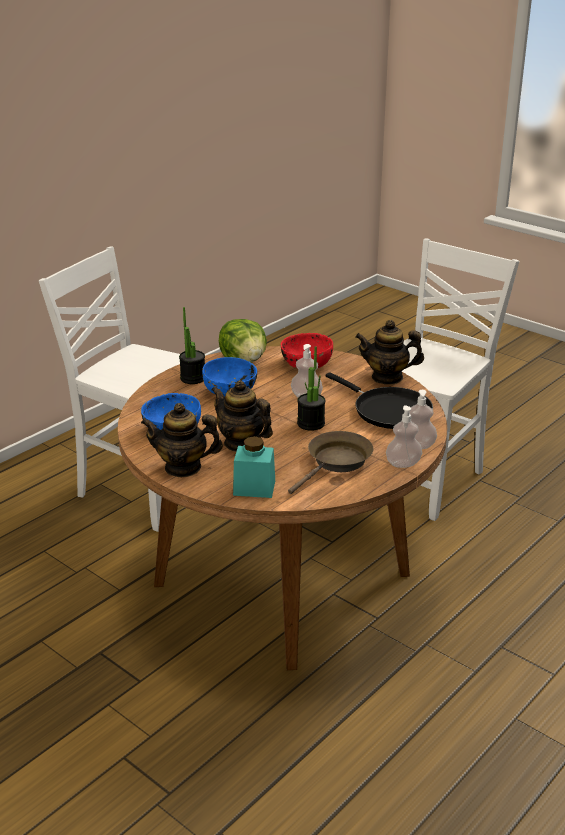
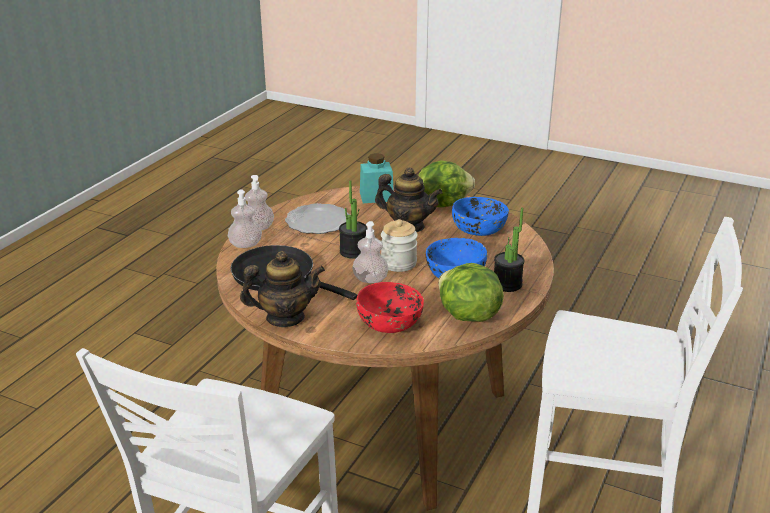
camera: 165 degrees right, 0 degrees up
(183, 467) = (443, 203): teapot -> lettuce
(273, 407) = (398, 263): none -> jar
(336, 462) = (317, 222): brown frying pan -> plate

